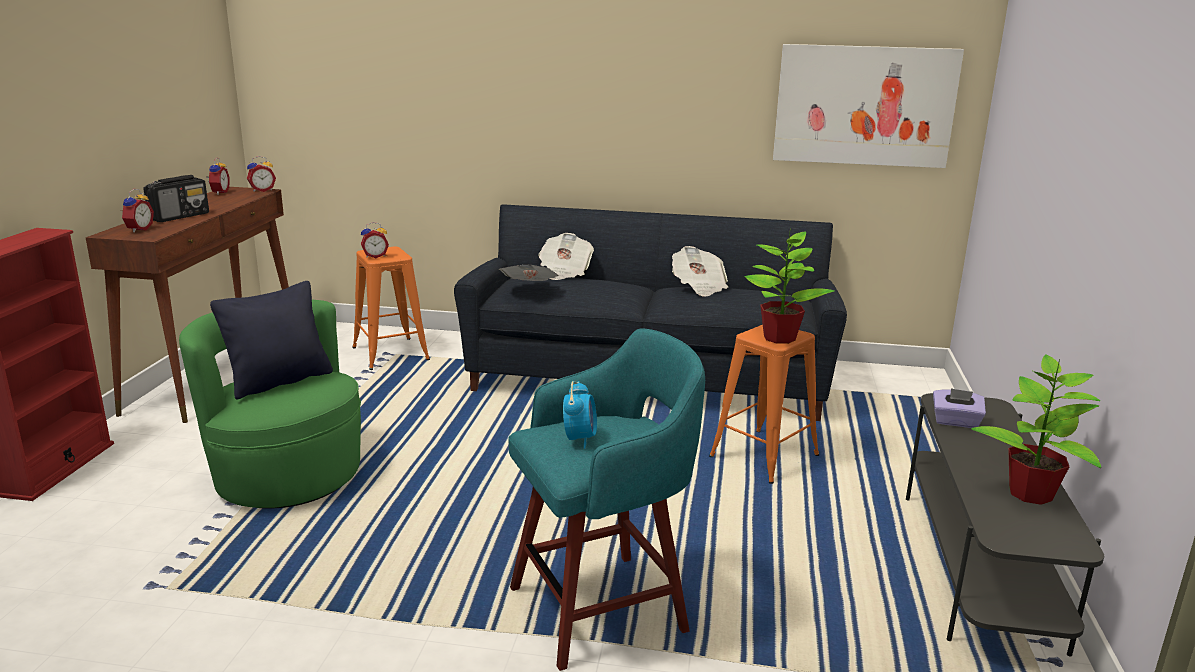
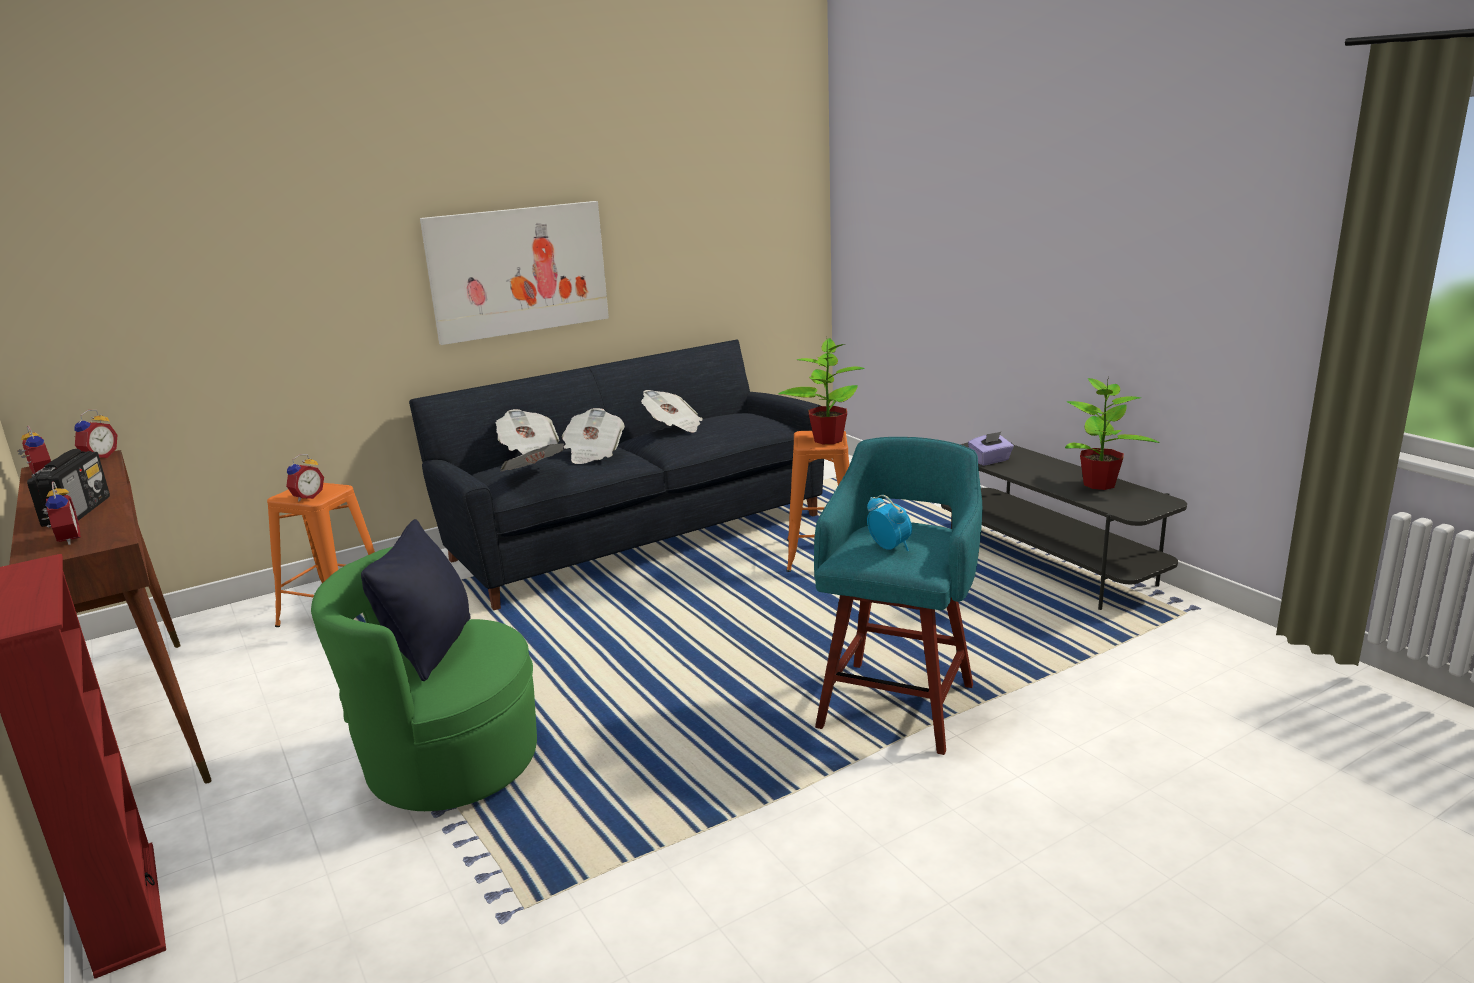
camera: 40 degrees left, 0 degrees up
(599, 287) = (593, 453): none -> newspaper
(864, 105) = (741, 225): picture -> picture (518, 270)

